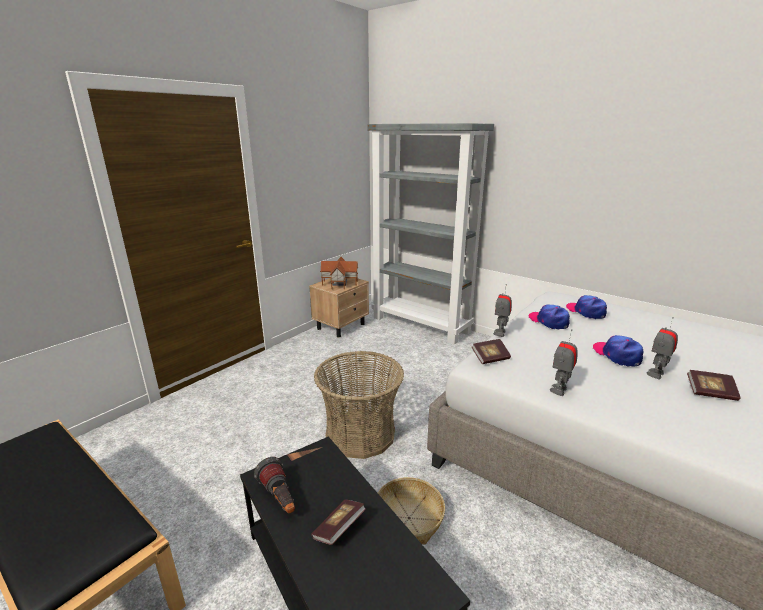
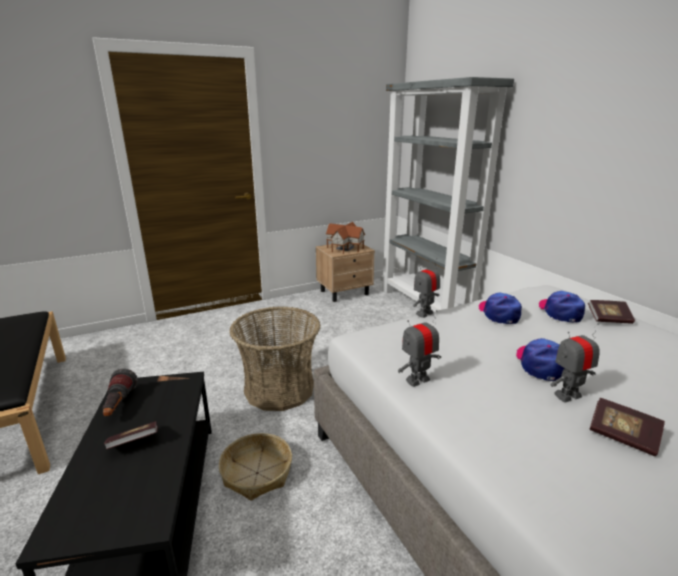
camera: 25 degrees right, 0 degrees up
(490, 358) = (382, 334): book -> book (609, 319)

